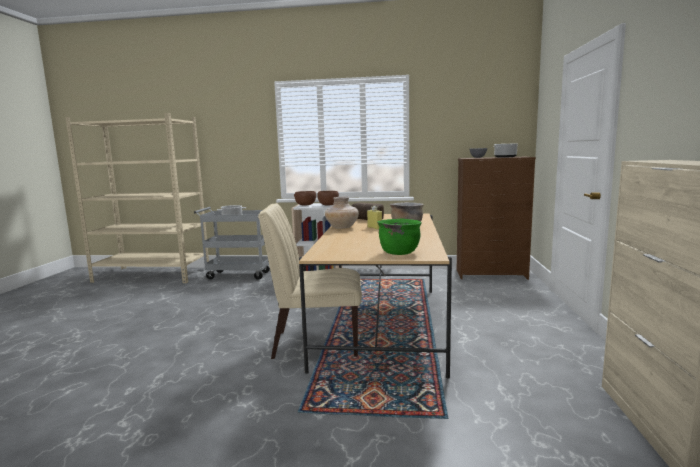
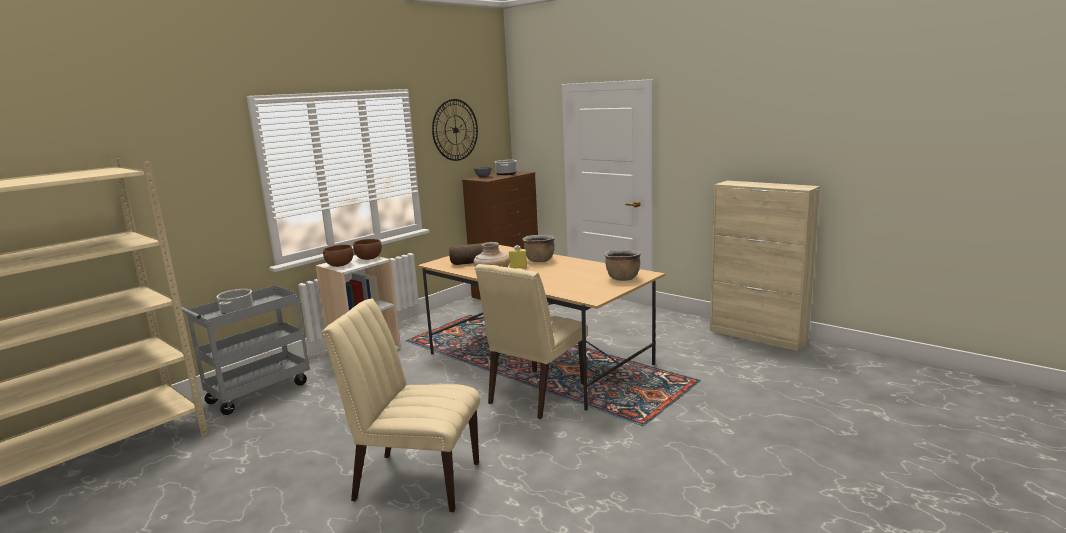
camera: 55 degrees left, 5 degrees up
(151, 348) = (418, 481): none -> beige chair
(399, 252) = (622, 278): green cooking pot -> brown cooking pot
(459, 112) = (455, 130): none -> wall clock

